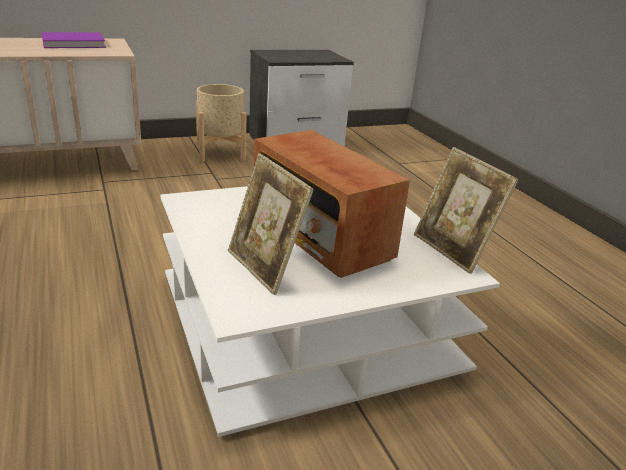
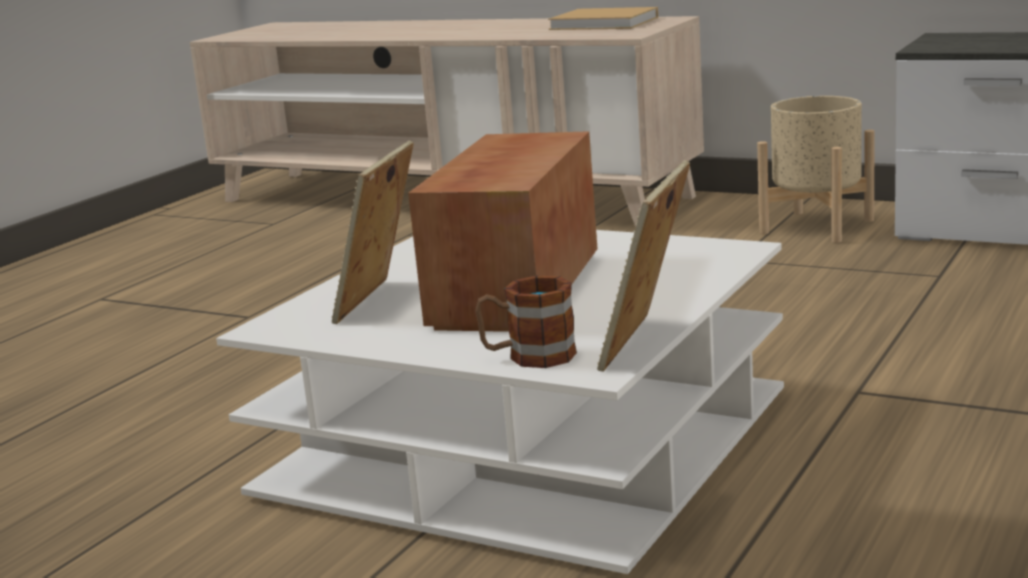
camera: 55 degrees right, 10 degrees down
(75, 43) = (607, 23): purple book -> beige book
(424, 277) = (528, 357): none -> mug

